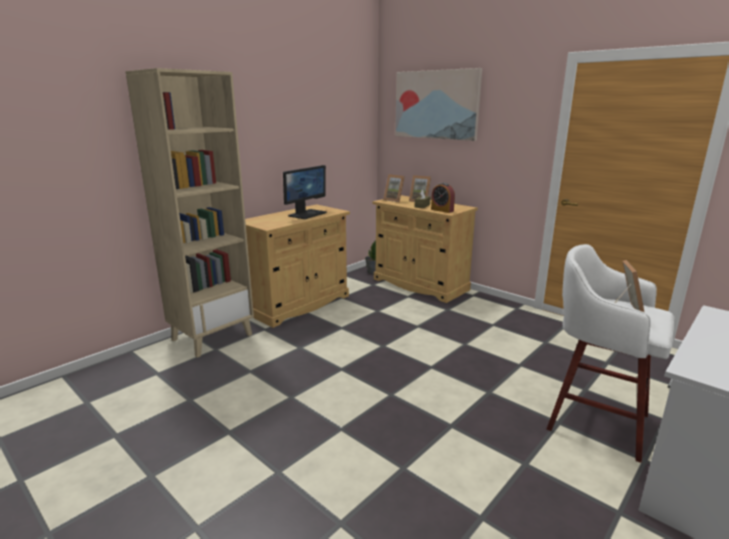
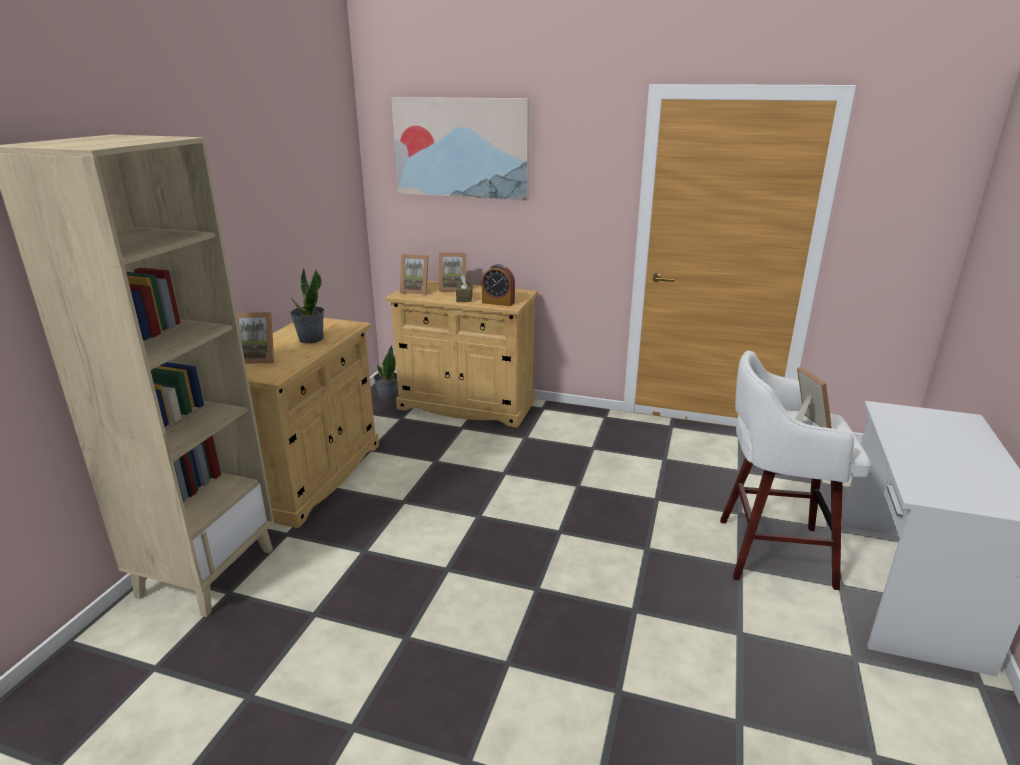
camera: 25 degrees left, 5 degrees up
(270, 219) = (258, 358): none -> picture frame
(307, 214) = (310, 339): monitor -> potted plant

